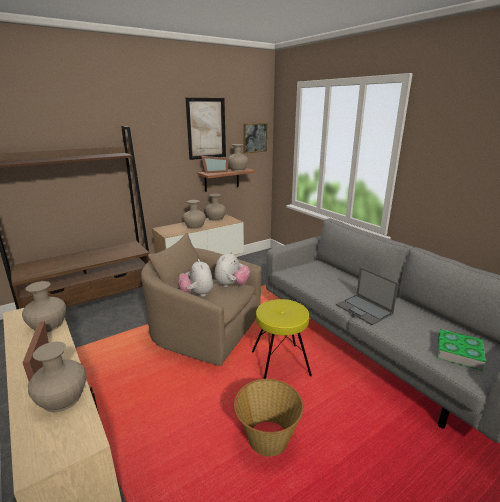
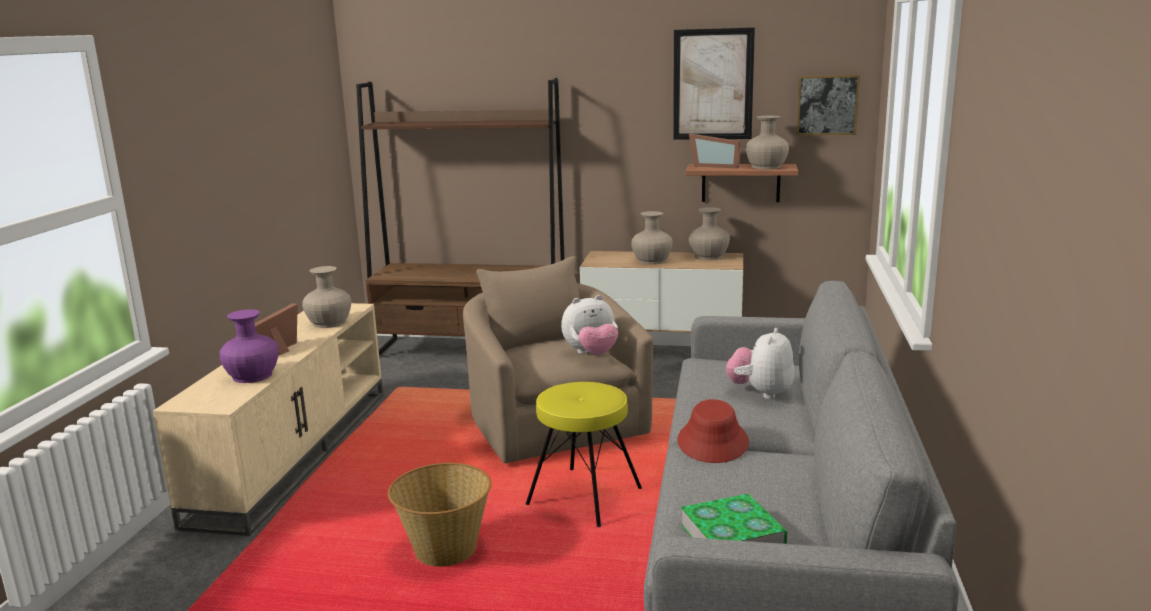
camera: 45 degrees right, 5 degrees down
(62, 398) = (252, 375): beige vase -> purple vase
(197, 294) = (531, 350): plush toy -> plush toy (761, 393)
(364, 309) = (713, 442): laptop -> red hat

